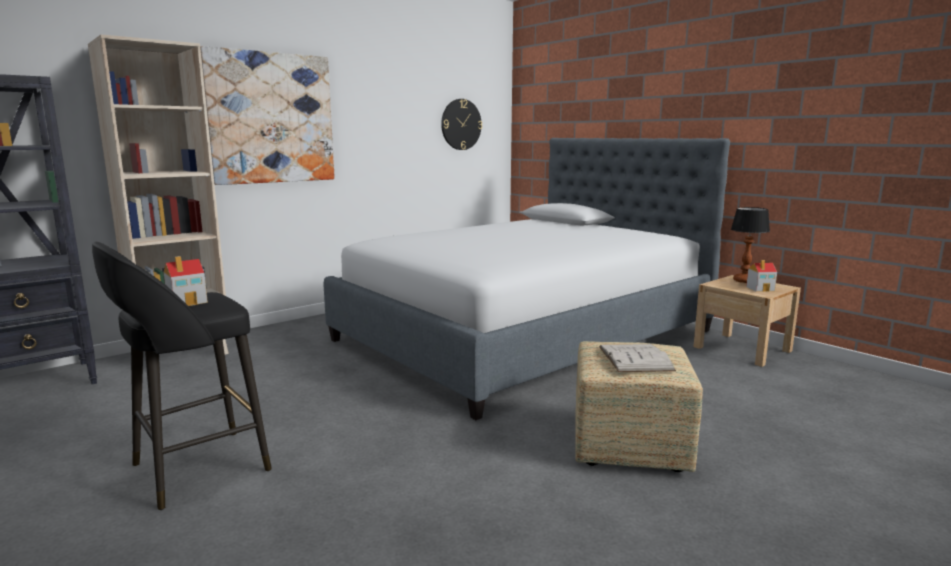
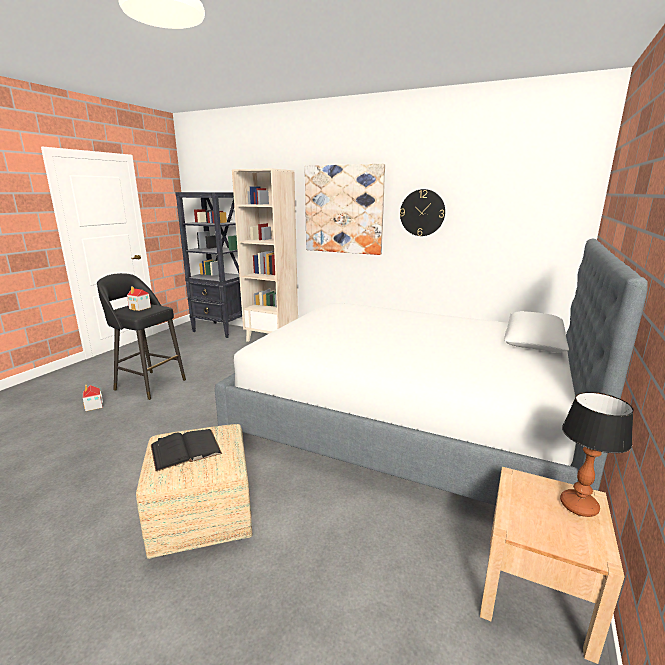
camera: 65 degrees right, 5 degrees up
(461, 124) = (519, 216): wall clock -> wall clock (422, 213)
(635, 358) = (185, 449): white book -> black book
(760, 288) = (545, 524): toy house -> toy house (94, 406)

